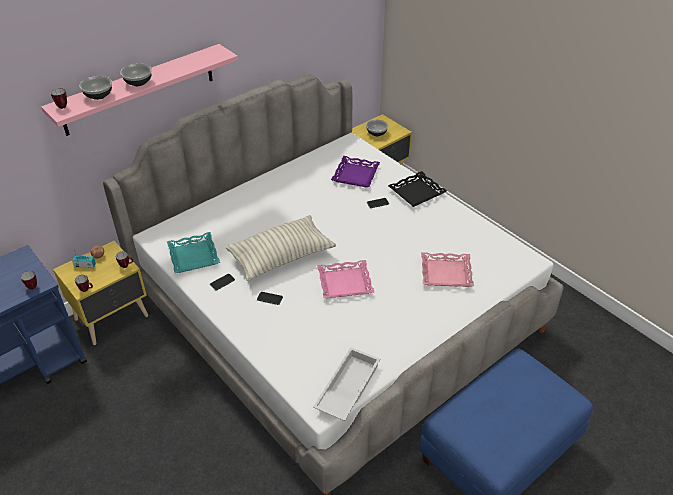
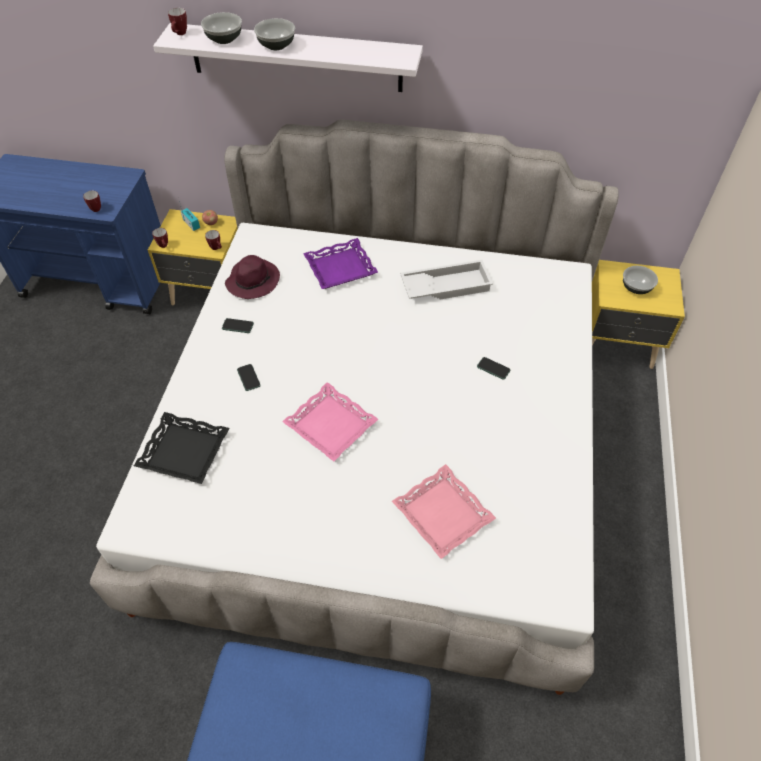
camera: 50 degrees right, 10 degrees up
(139, 89) = (296, 58): pink shelf -> white shelf
(193, 256) = (253, 280): turquoise tray -> purple hat
(281, 257) = (318, 345): pillow -> none
(346, 387) = (175, 530): white tray -> white tray (446, 285)
(356, 175) = (519, 318): purple tray -> purple tray (340, 268)
(417, 193) = (556, 393): black tray -> black tray (184, 452)

